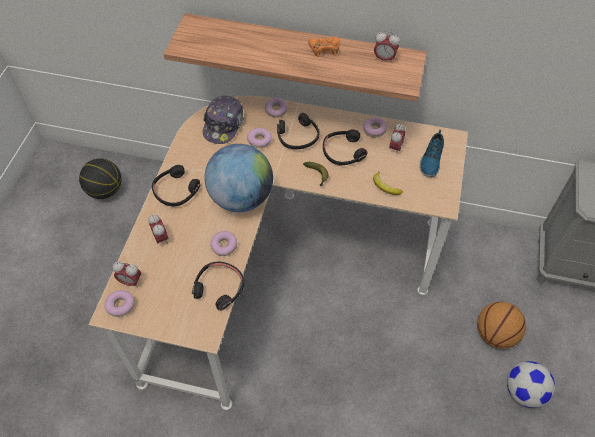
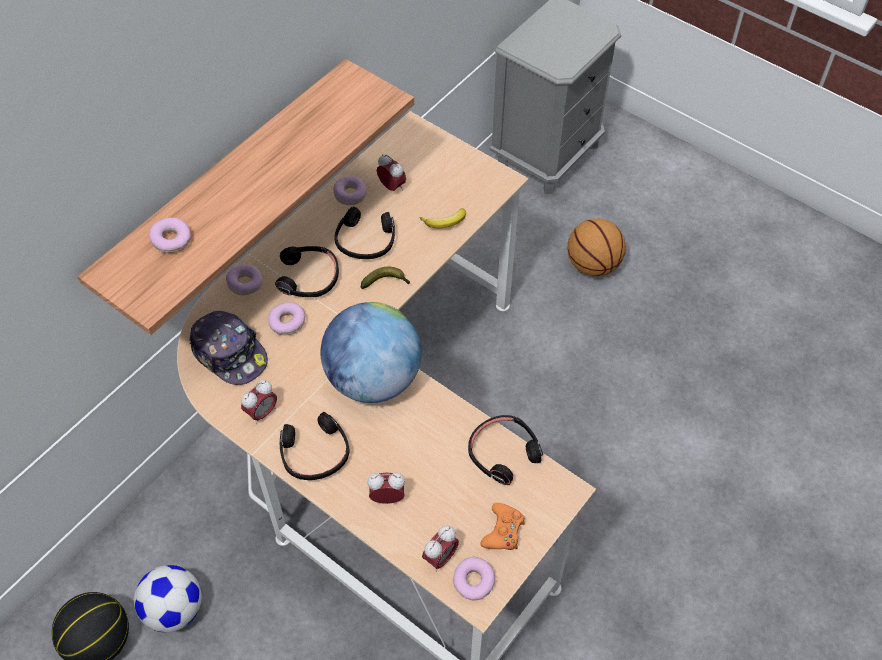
camera: 65 degrees left, 0 degrees up
(224, 246) = (441, 425): donut -> donut (171, 240)
(324, 49) = (273, 149): orange game controller -> orange game controller (503, 531)
(384, 59) = (332, 100): alarm clock -> alarm clock (262, 413)
(431, 159) = (430, 162): shoe -> none
(524, 392) = (670, 274): football -> football (175, 610)

